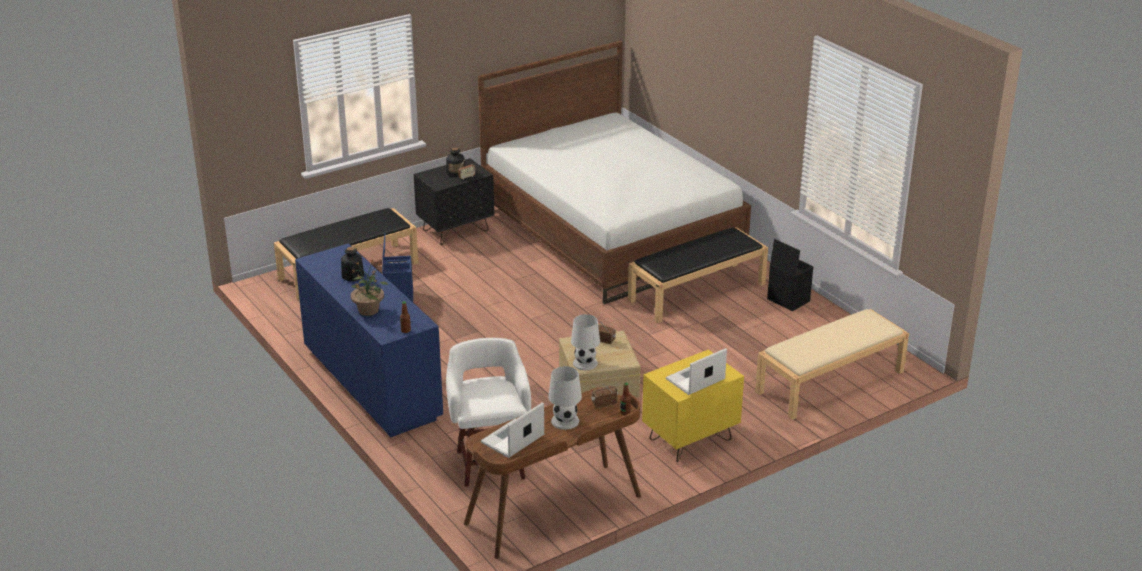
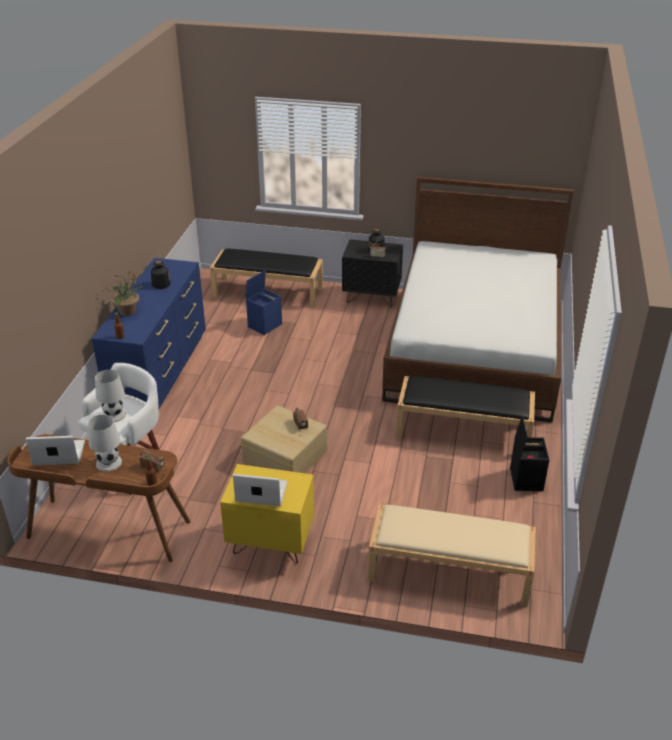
camera: 45 degrees right, 5 degrees up
(585, 363) = (260, 433): white table lamp -> white table lamp (114, 414)

